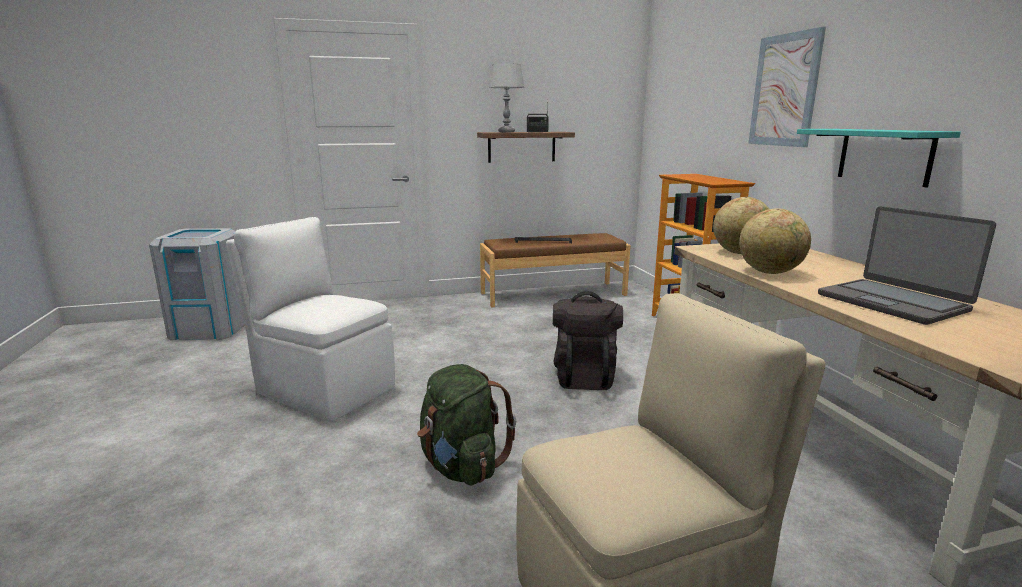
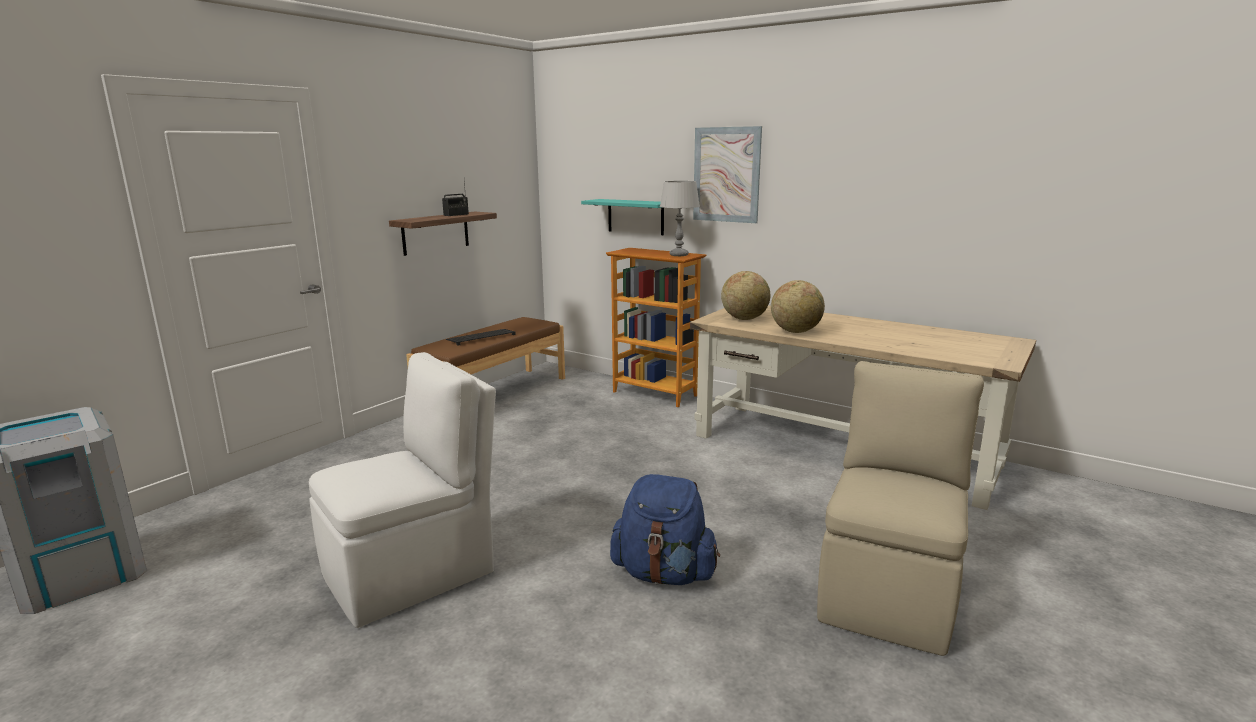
camera: 40 degrees left, 0 degrees up
(324, 389) = (413, 572): white chair -> white chair turned 150 degrees clockwise
(461, 466) = (664, 574): green backpack -> blue backpack
(506, 132) = (427, 218): grey table lamp -> grey table lamp (679, 255)
(584, 376) = (640, 463): black backpack -> none
(884, 156) = (830, 230): turquoise shelf -> turquoise shelf (635, 216)
(892, 302) = (893, 338): laptop -> none

